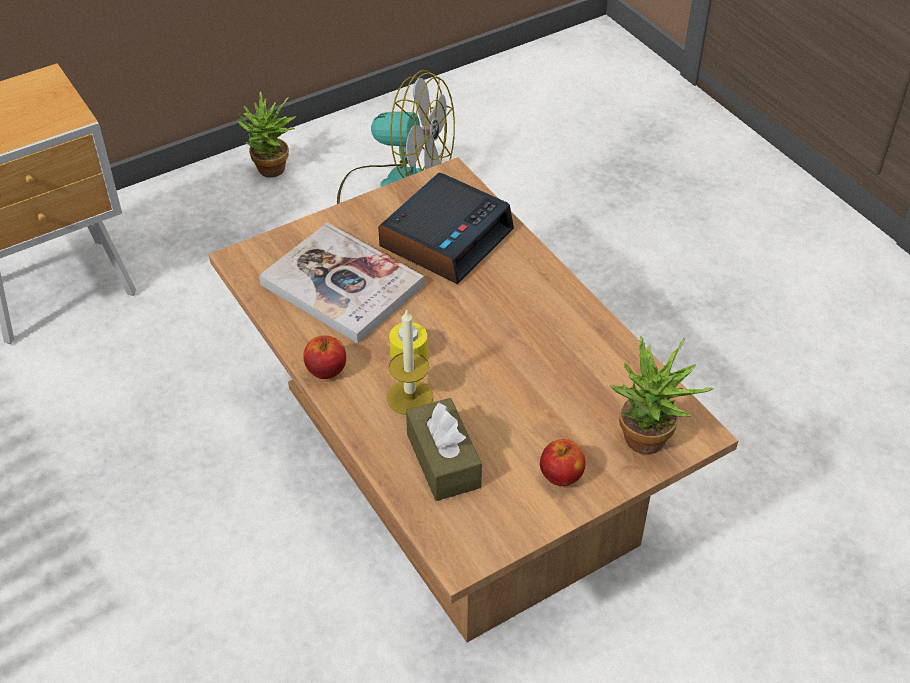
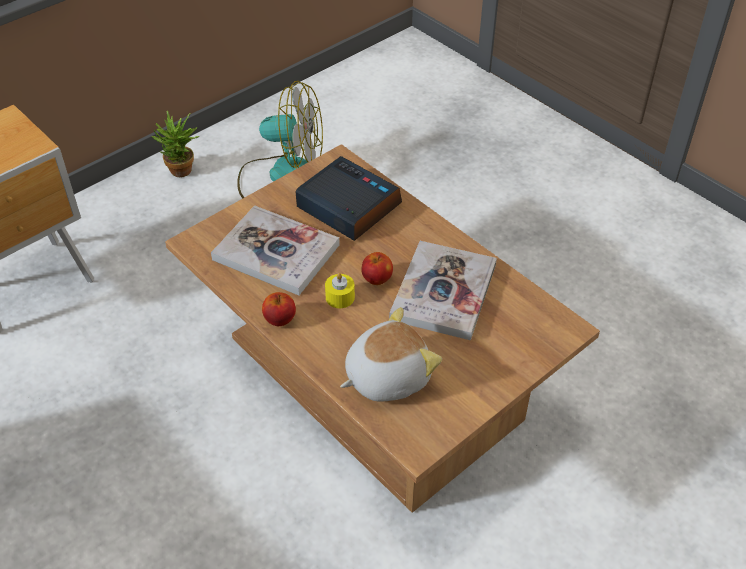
camera: 10 degrees left, 0 degrees up
(410, 397) = (349, 331): candle -> none
(443, 460) = (386, 376): brown tissue box -> plush toy
(446, 238) = (347, 206): alarm clock -> alarm clock turned 75 degrees counterclockwise
(543, 363) = (443, 292): none -> book
(561, 476) = (477, 375): apple -> apple (377, 279)
(649, 445) = (536, 343): potted plant -> none

